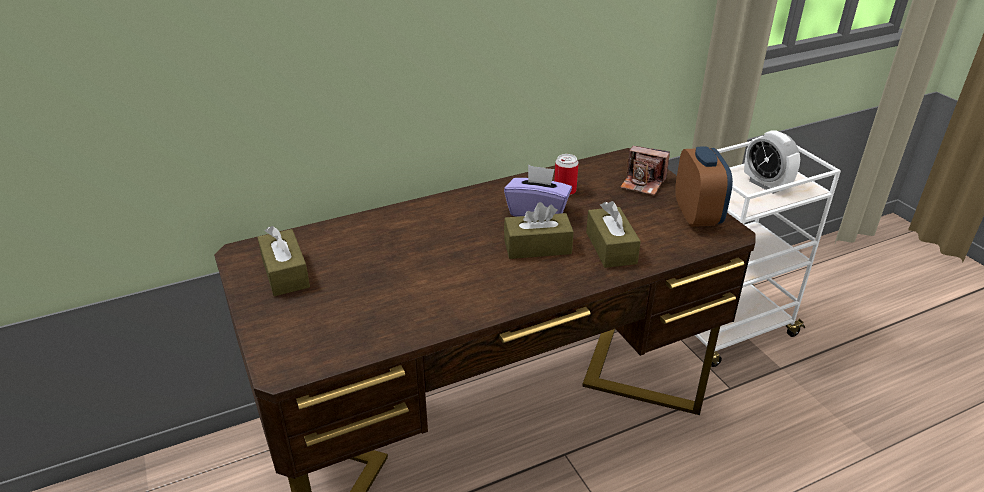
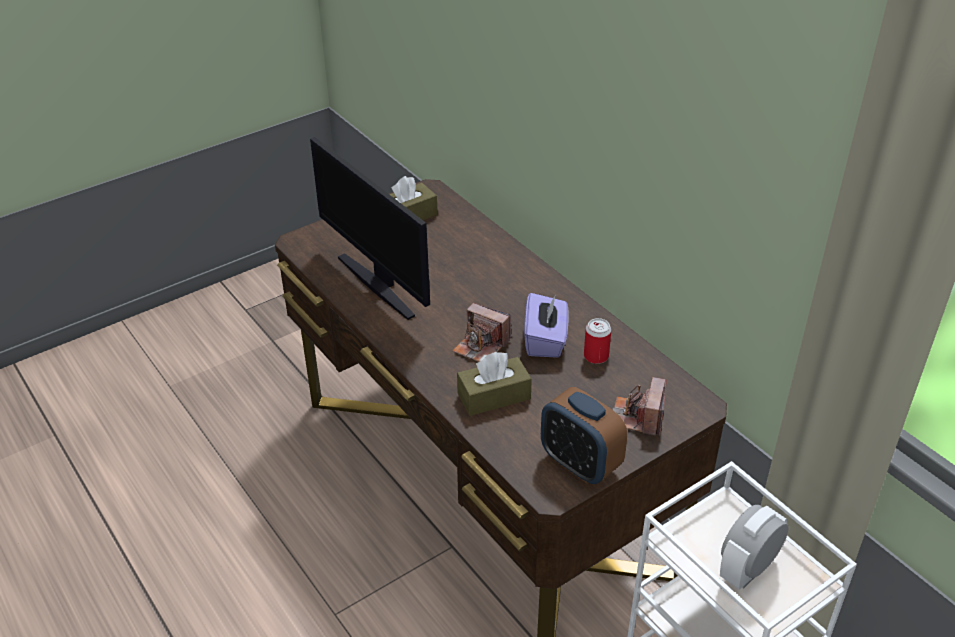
camera: 80 degrees right, 5 degrees up
(409, 305) = (378, 284): none -> monitor
(537, 247) = (481, 346): brown tissue box -> camera
(697, 215) = (580, 464): alarm clock -> alarm clock turned 60 degrees clockwise

